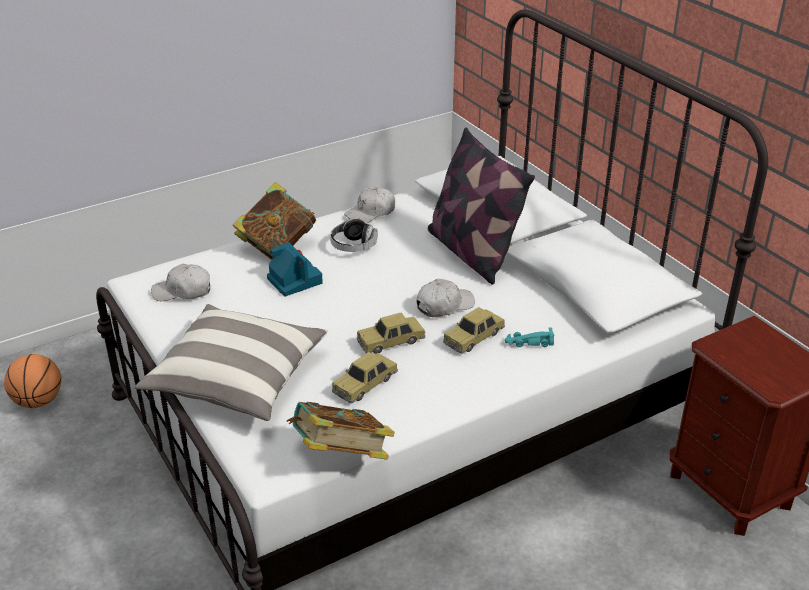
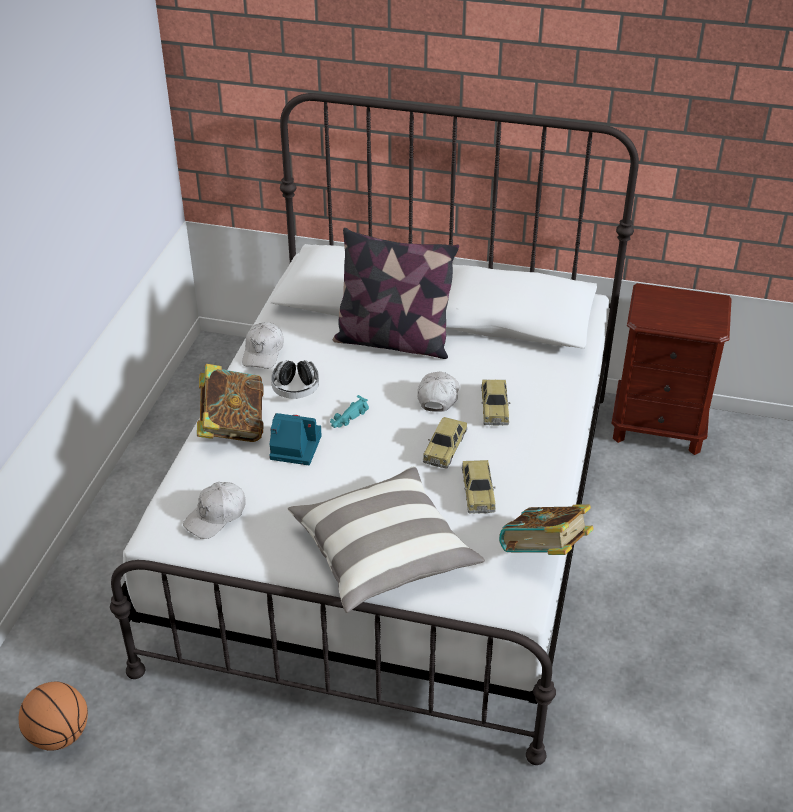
camera: 45 degrees left, 5 degrees up
(528, 343) = (533, 388): turquoise toy car -> turquoise toy car (348, 418)

